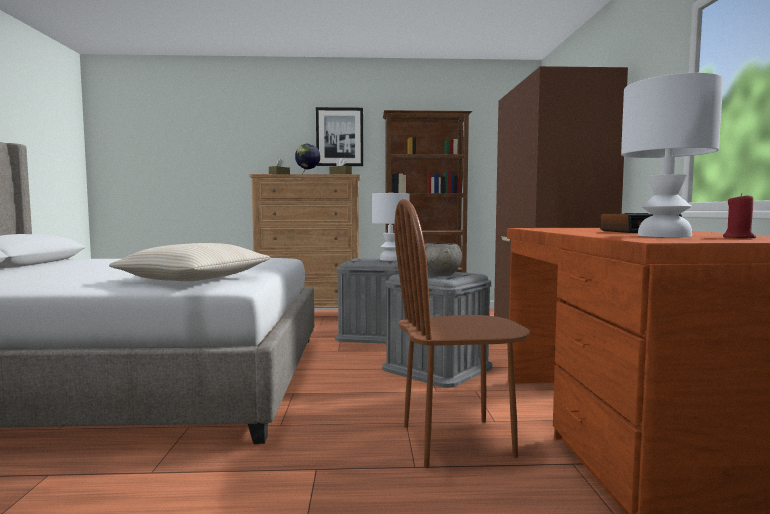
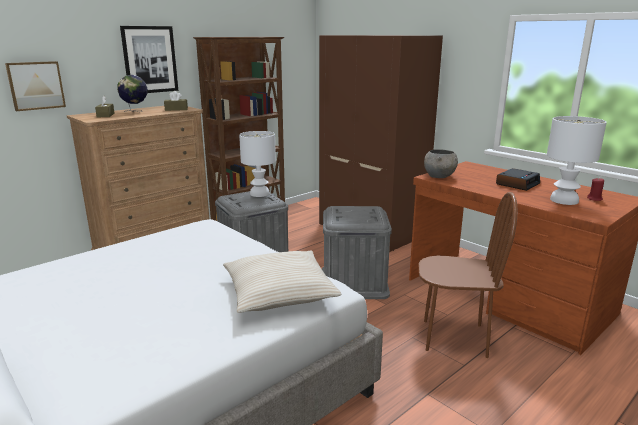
camera: 40 degrees left, 15 degrees up
(243, 153) = (35, 85): none -> picture
(441, 275) = (364, 217): grey bowl -> grey bowl (439, 176)
(457, 441) = (454, 338): brown chair -> brown chair turned 120 degrees counterclockwise

